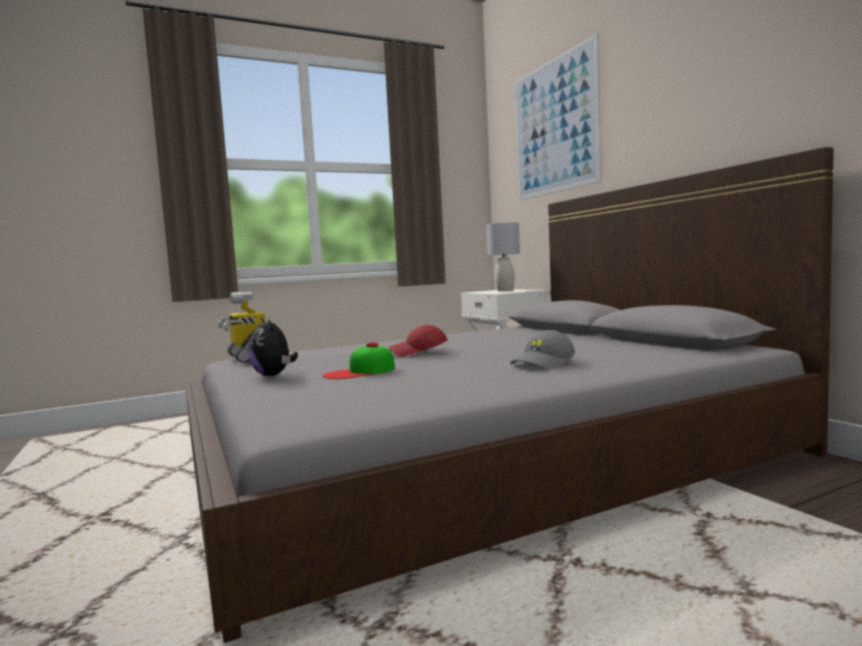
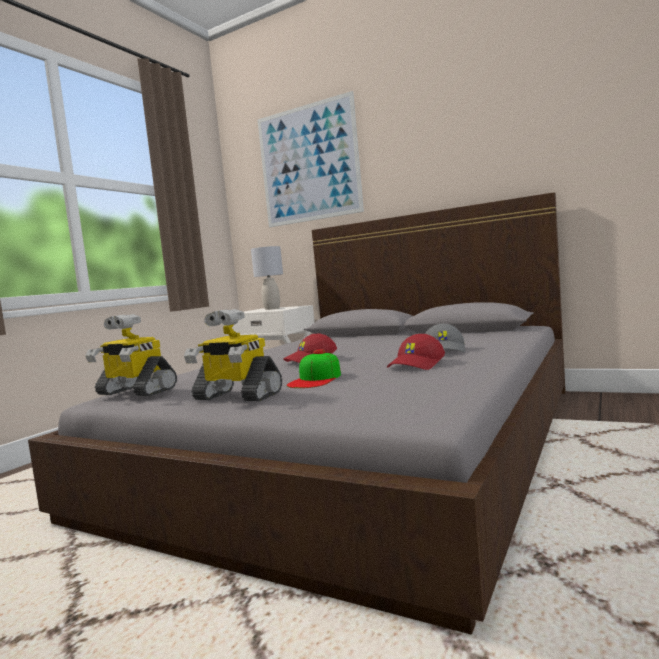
camera: 35 degrees left, 0 degrees up
(274, 375) = (236, 396): plush toy -> toy robot
(465, 375) = (417, 365): none -> red cap

